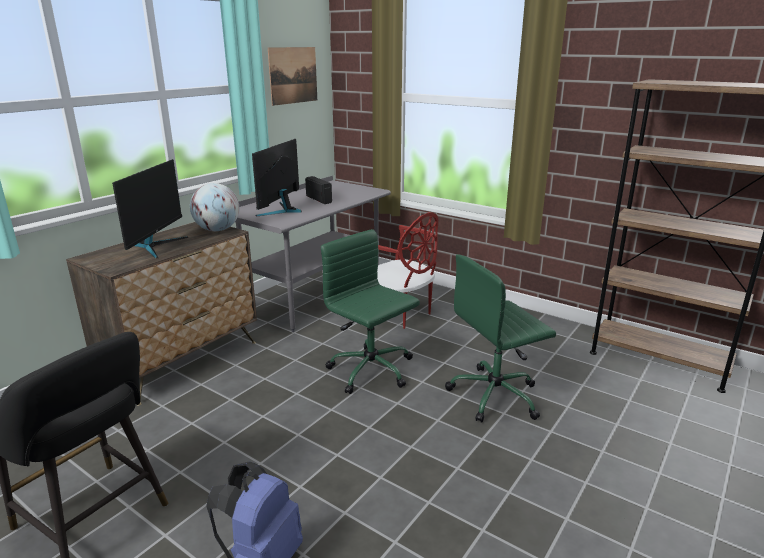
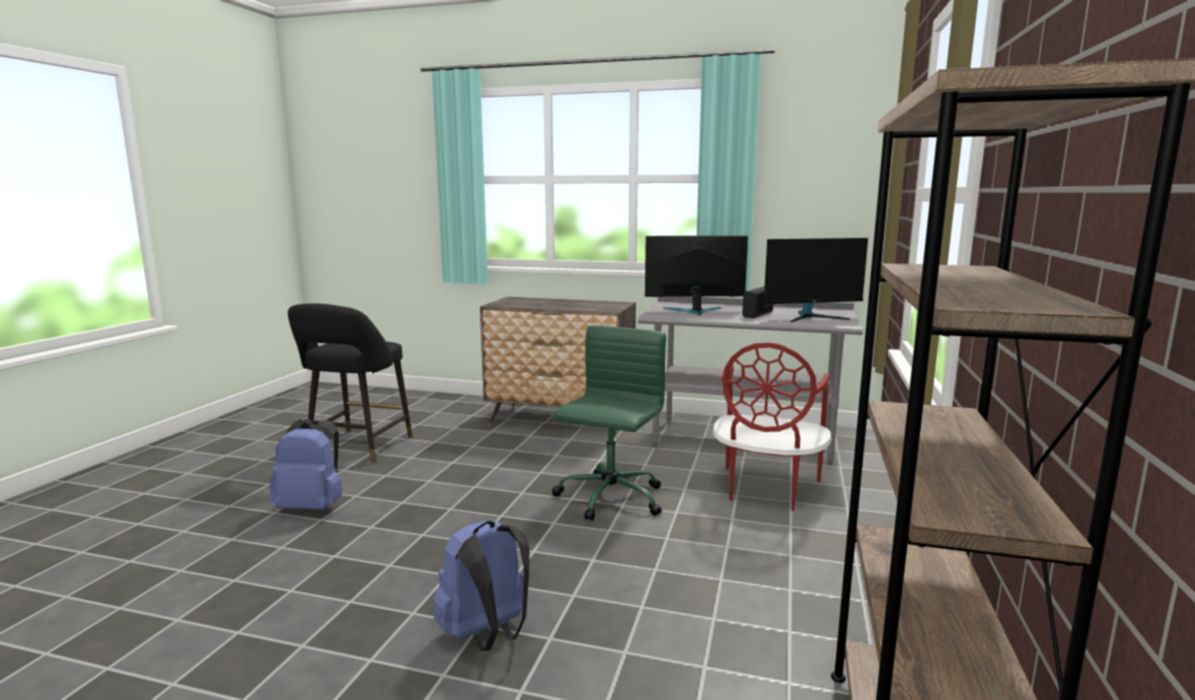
camera: 70 degrees right, 10 degrees down
(155, 246) = (552, 303): monitor -> monitor (811, 317)
(217, 230) = (610, 307): globe -> none
(293, 75) = (821, 167): picture -> none
(496, 395) = (612, 585): green office chair -> none
(544, 457) = (487, 635): none -> blue backpack

